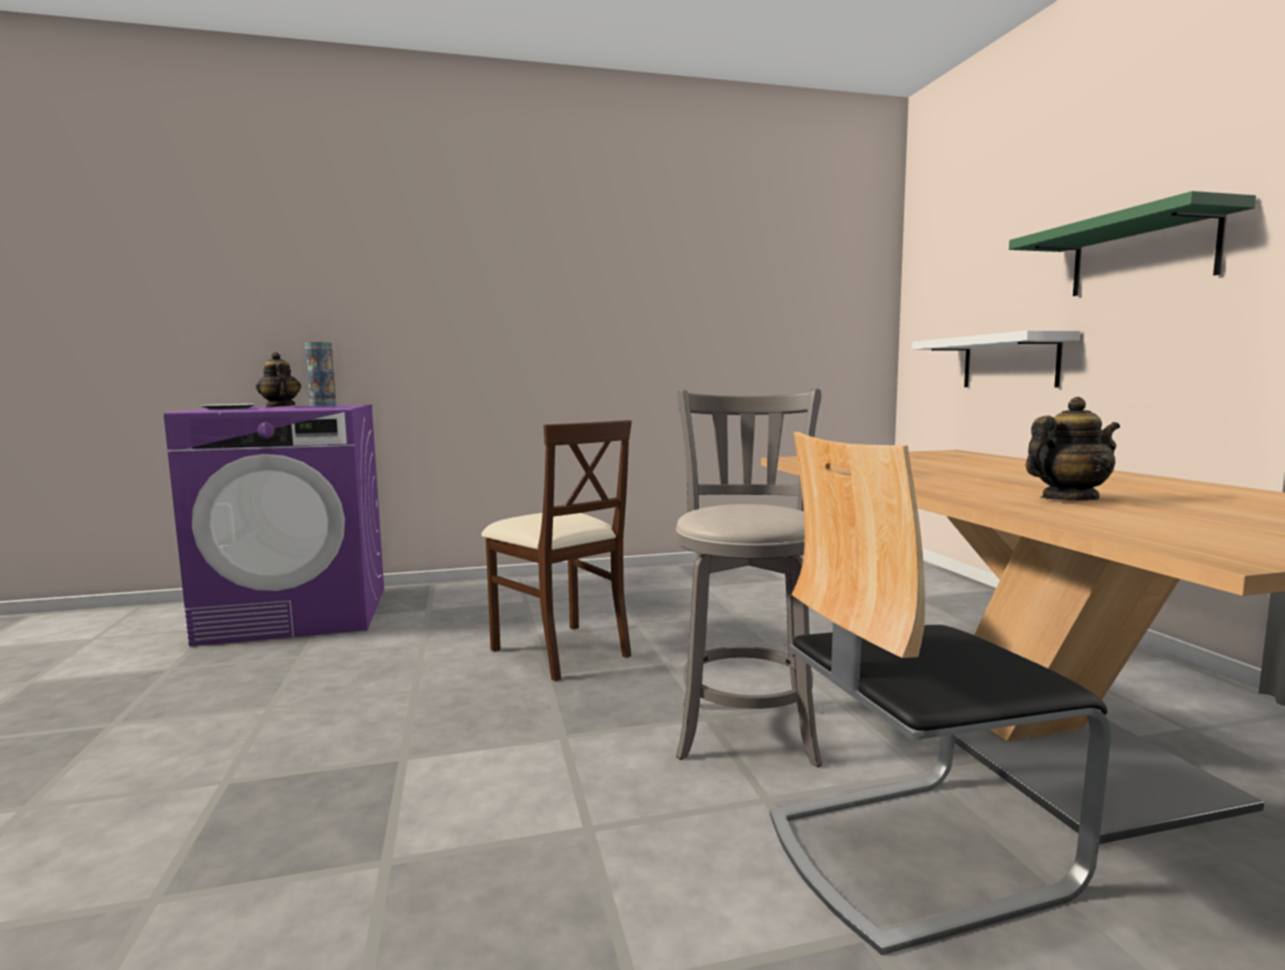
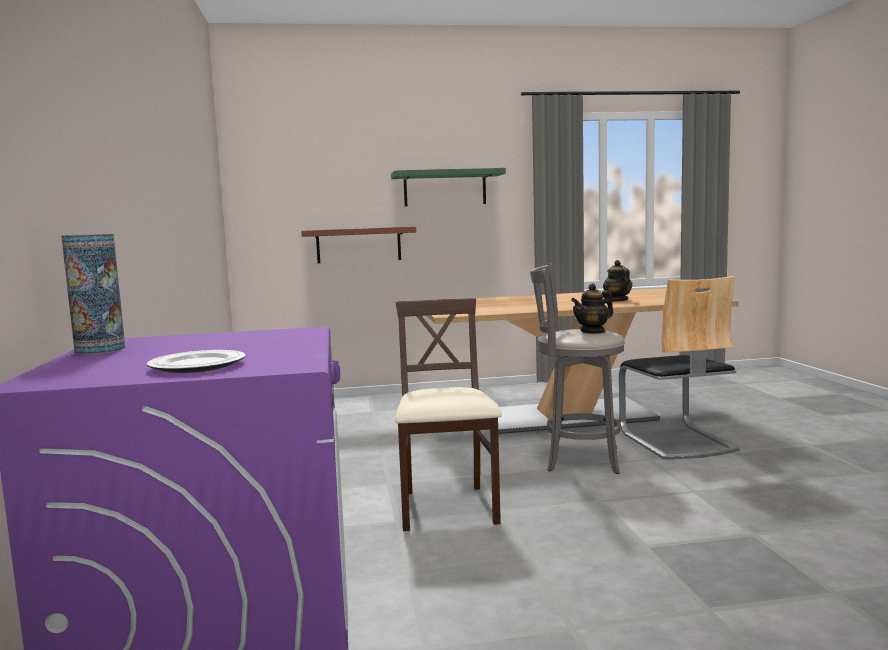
camera: 85 degrees left, 0 degrees up
(280, 407) = (149, 356): teapot -> teapot (593, 331)
(561, 651) = (447, 508): beige chair -> beige chair turned 60 degrees counterclockwise
(1010, 362) = (358, 245): white shelf -> brown shelf

